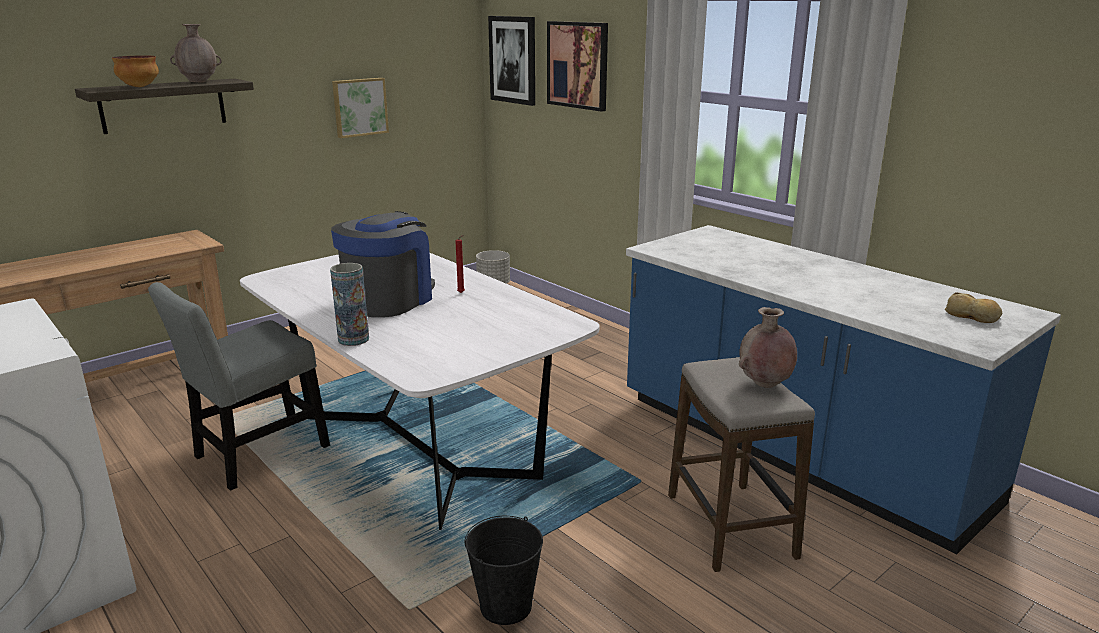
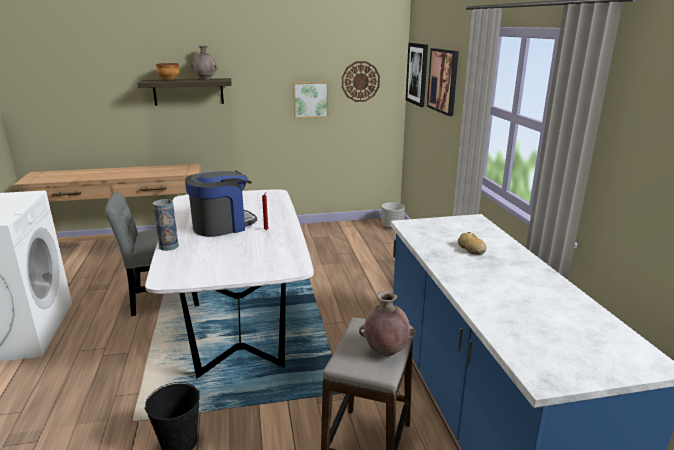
camera: 30 degrees right, 0 degrees up
(426, 75) = (360, 81): none -> wall clock
(972, 316) = (585, 349): bread -> bread (471, 249)

